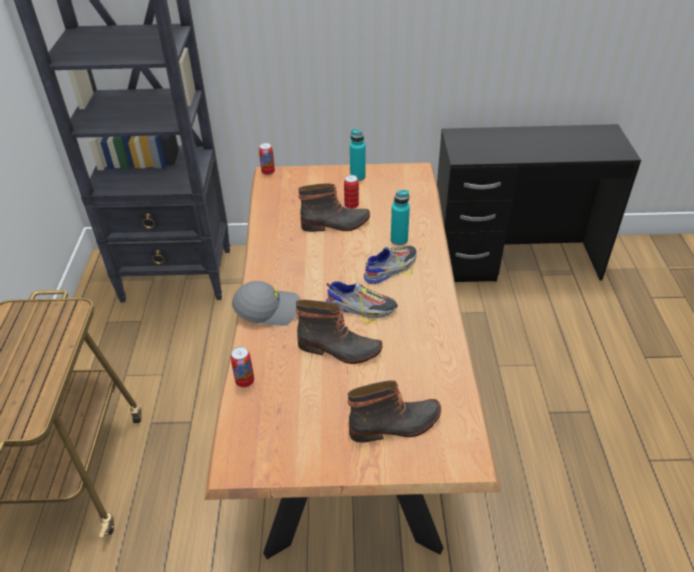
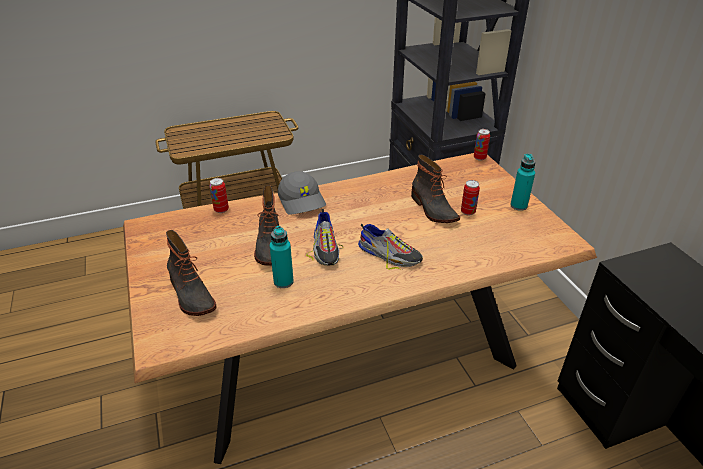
camera: 70 degrees right, 5 degrees down
(399, 240) = (436, 251): turquoise bottle -> turquoise bottle (283, 281)

